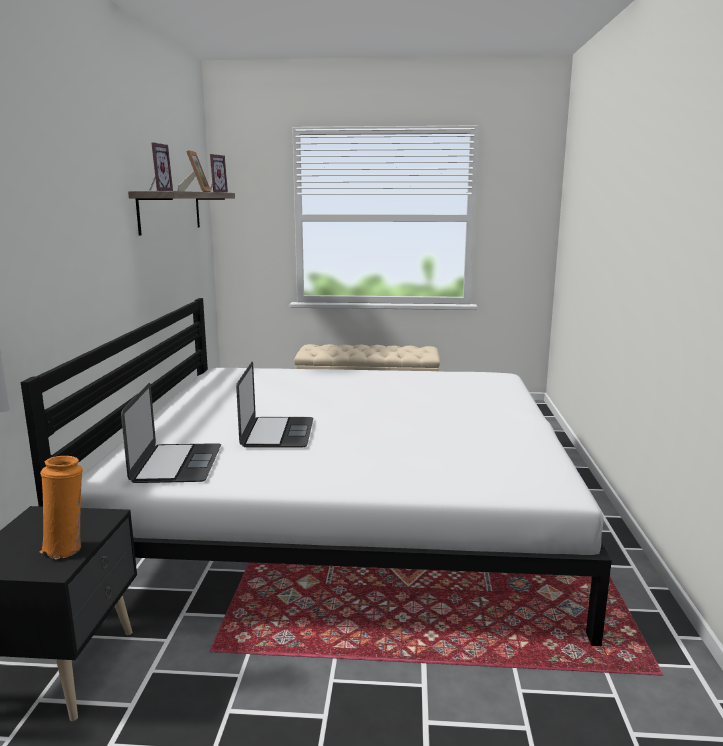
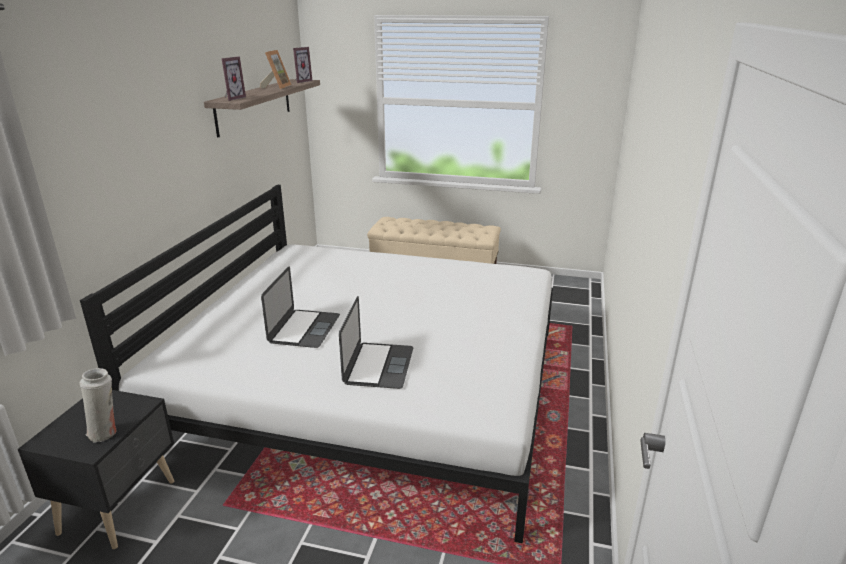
camera: 10 degrees right, 10 degrees up
(66, 548) = (105, 432): orange vase -> white vase
(177, 463) = (213, 356): laptop -> laptop (378, 365)

